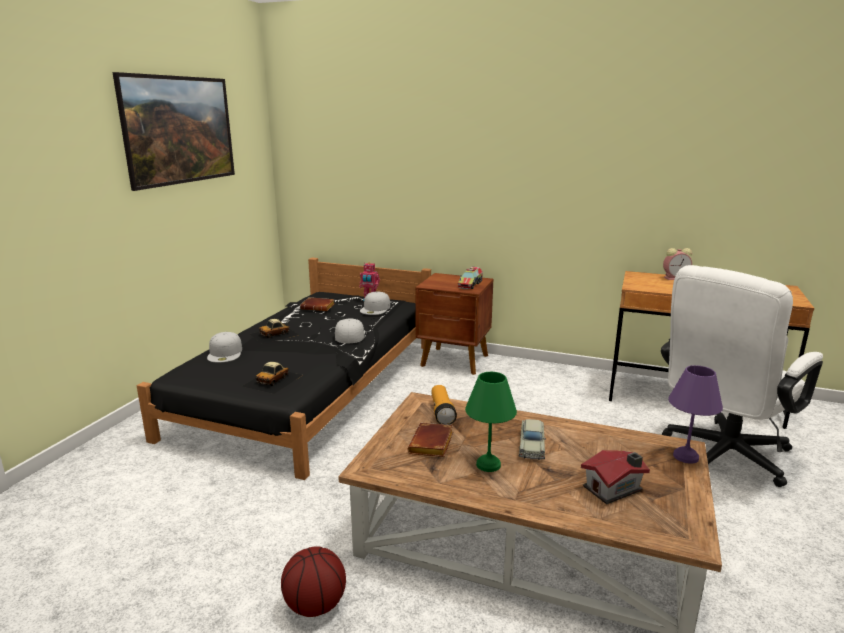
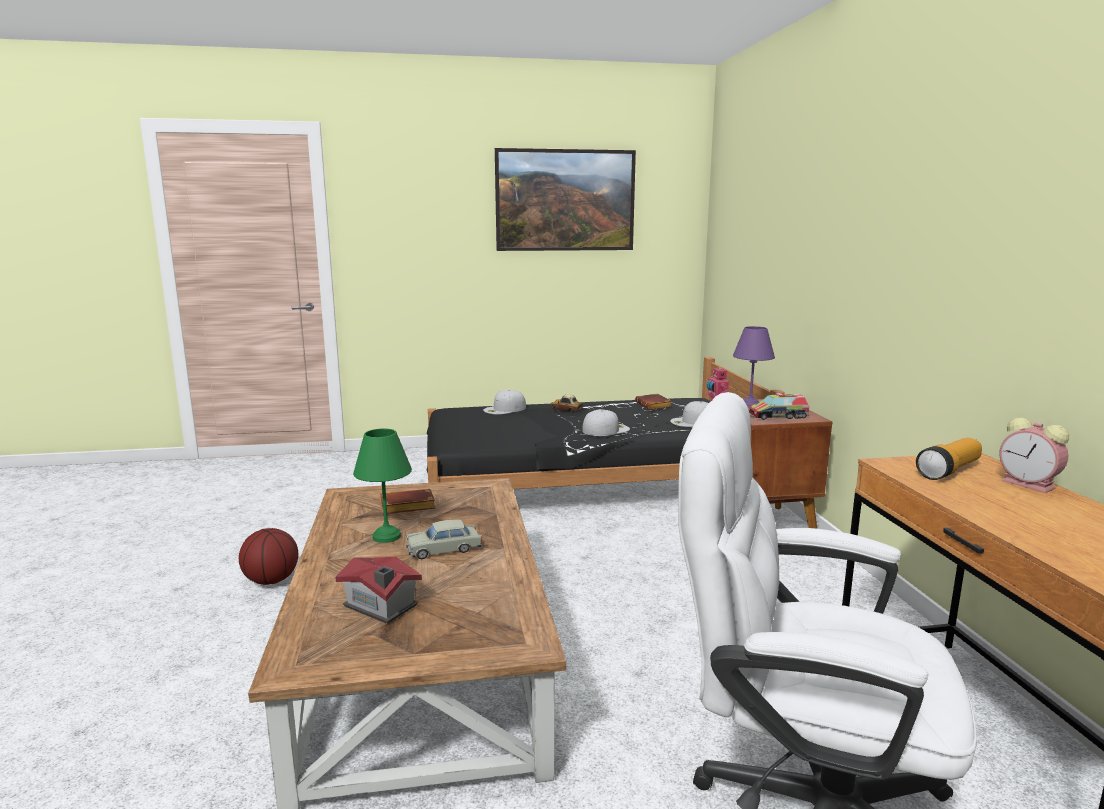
camera: 60 degrees right, 5 degrees down
(273, 380) = (474, 433): toy car -> none
(442, 412) = (477, 498): flashlight -> flashlight (949, 471)
(687, 457) = (502, 648): purple table lamp -> purple table lamp (750, 405)

